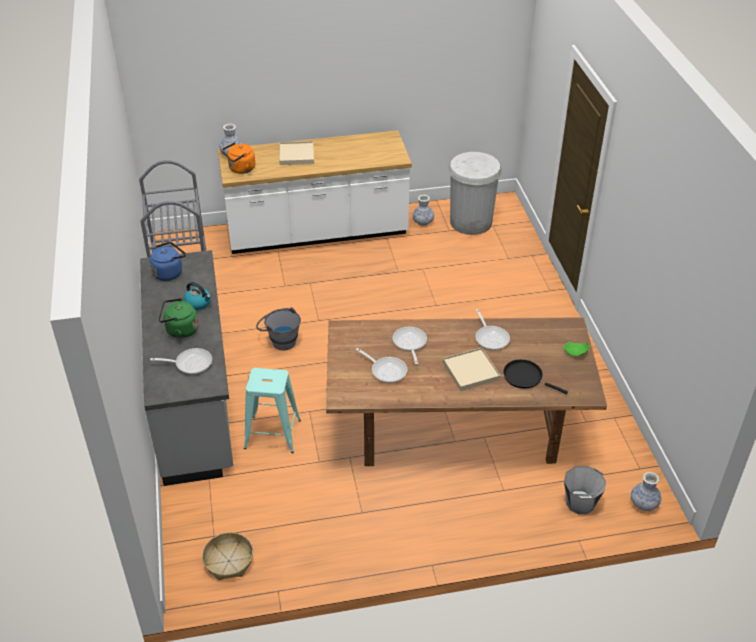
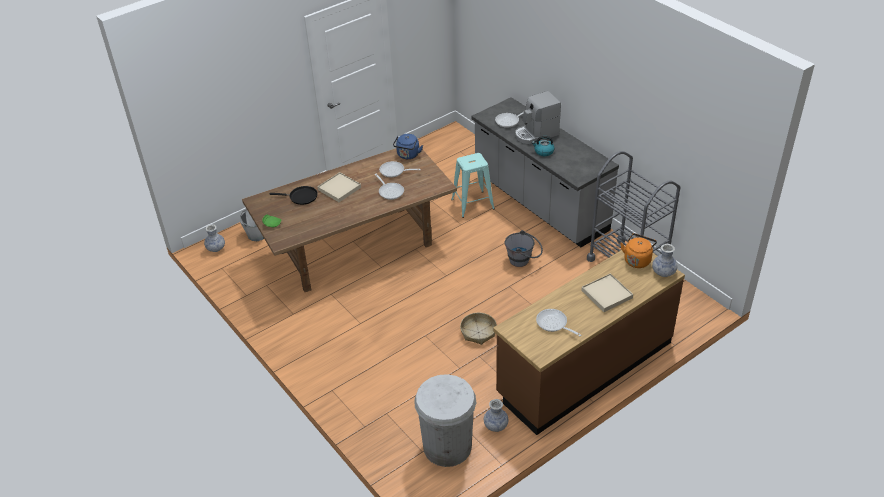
camera: 155 degrees right, 0 degrees up
(169, 272) = (586, 162): blue kettle -> blue kettle (408, 155)
(180, 330) = (536, 134): green kettle -> coffee machine
(229, 561) = (442, 145): basket -> basket (478, 332)
(317, 233) = (584, 368): white counter -> brown counter
(491, 337) = (336, 214): frying pan -> frying pan (553, 324)

